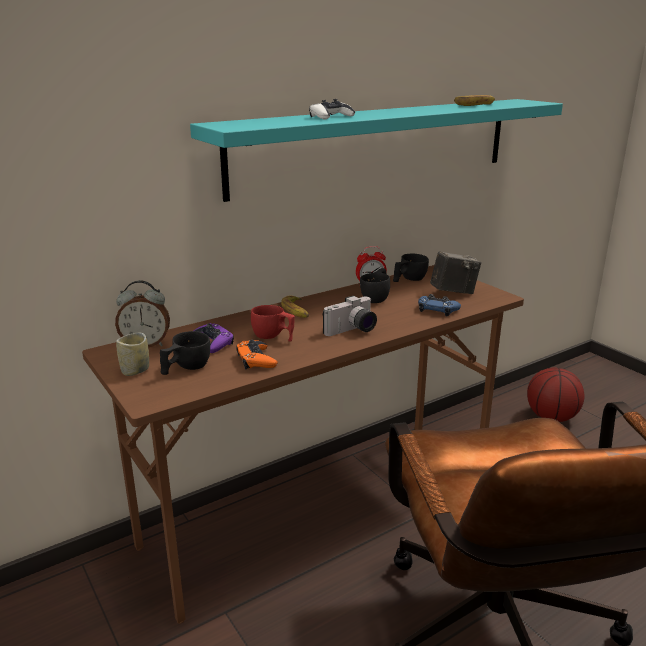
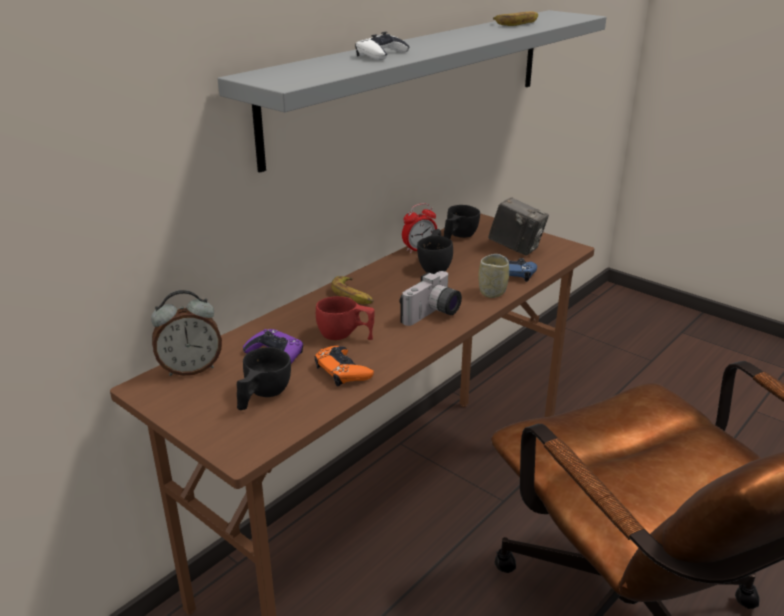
camera: 15 degrees left, 5 degrees up
(135, 370) = (199, 409): cup -> cup (492, 292)
(378, 145) = (417, 80): turquoise shelf -> grey shelf
(453, 292) = (516, 248): camera -> camera turned 60 degrees clockwise
(551, 417) = (596, 363): basketball -> none

